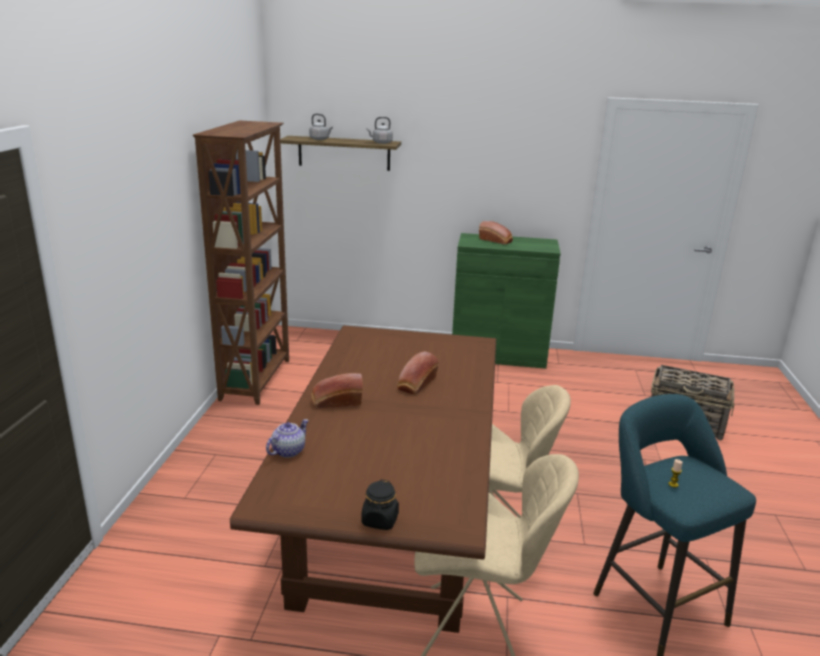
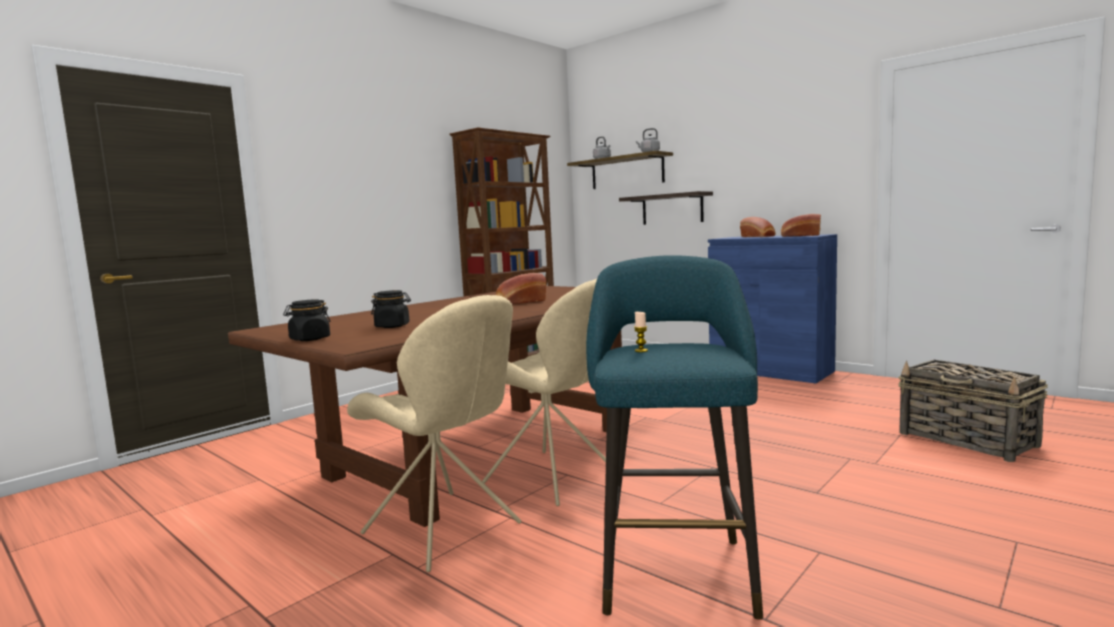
camera: 35 degrees right, 15 degrees down
(288, 451) = (340, 316): teapot -> none
(336, 402) = (433, 305): bread -> bread (800, 235)
(397, 198) = (672, 209): none -> shelf
(403, 470) = (392, 326): none -> black jar
(498, 354) = (770, 370): green cabinet -> blue cabinet

